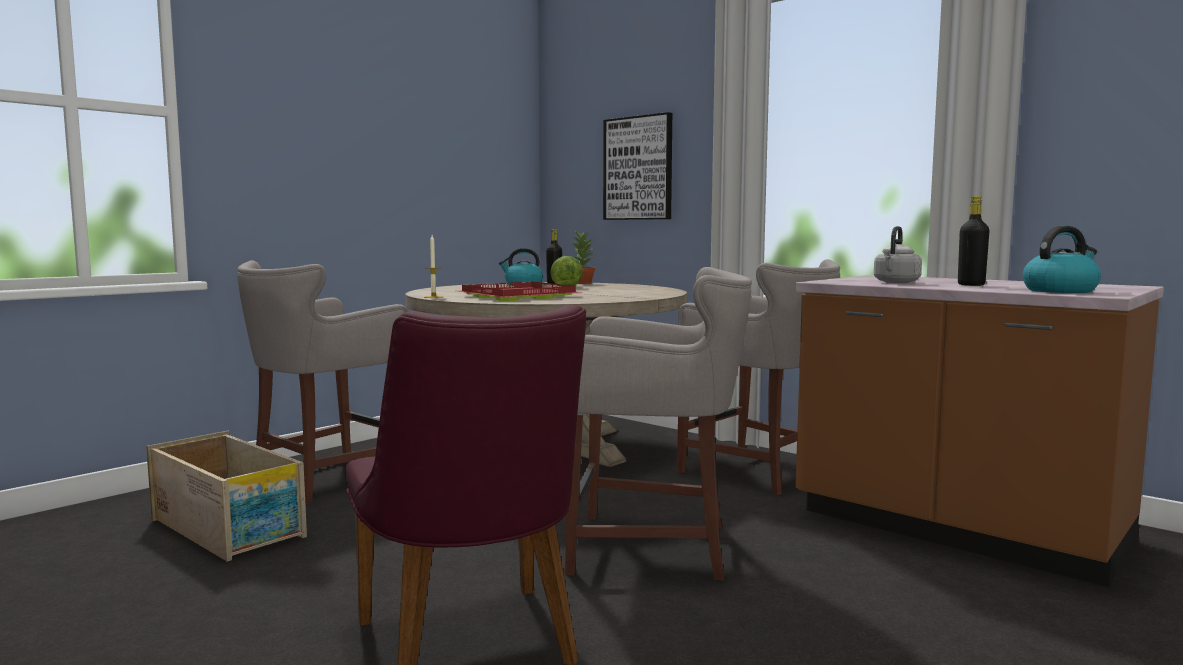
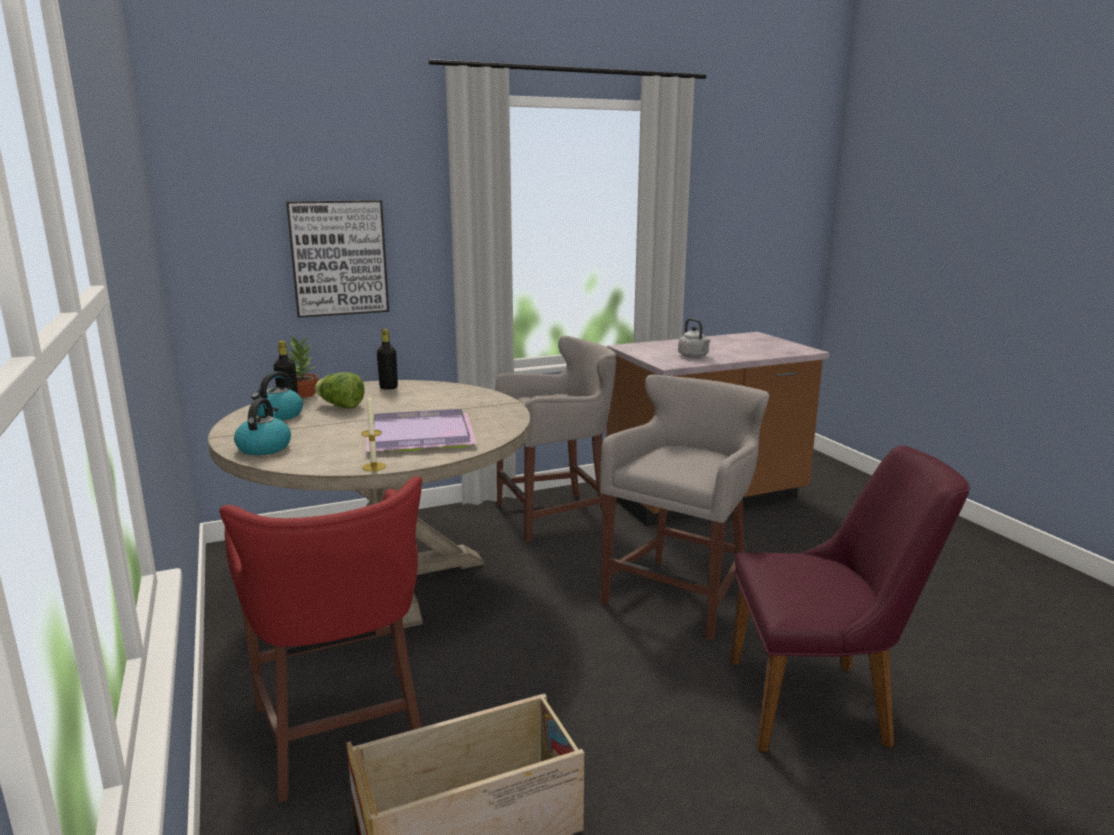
camera: 65 degrees left, 10 degrees up
(326, 478) = (343, 734): grey stool -> red stool
(517, 296) = (422, 436): red tray -> purple tray
(971, 285) = (727, 350): black bottle -> black bottle (388, 387)
(1060, 291) = (781, 349): kettle -> kettle (264, 447)

